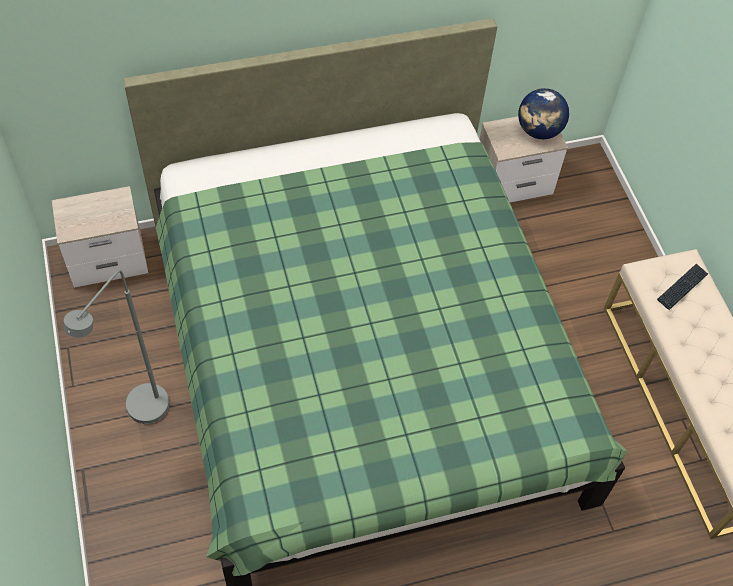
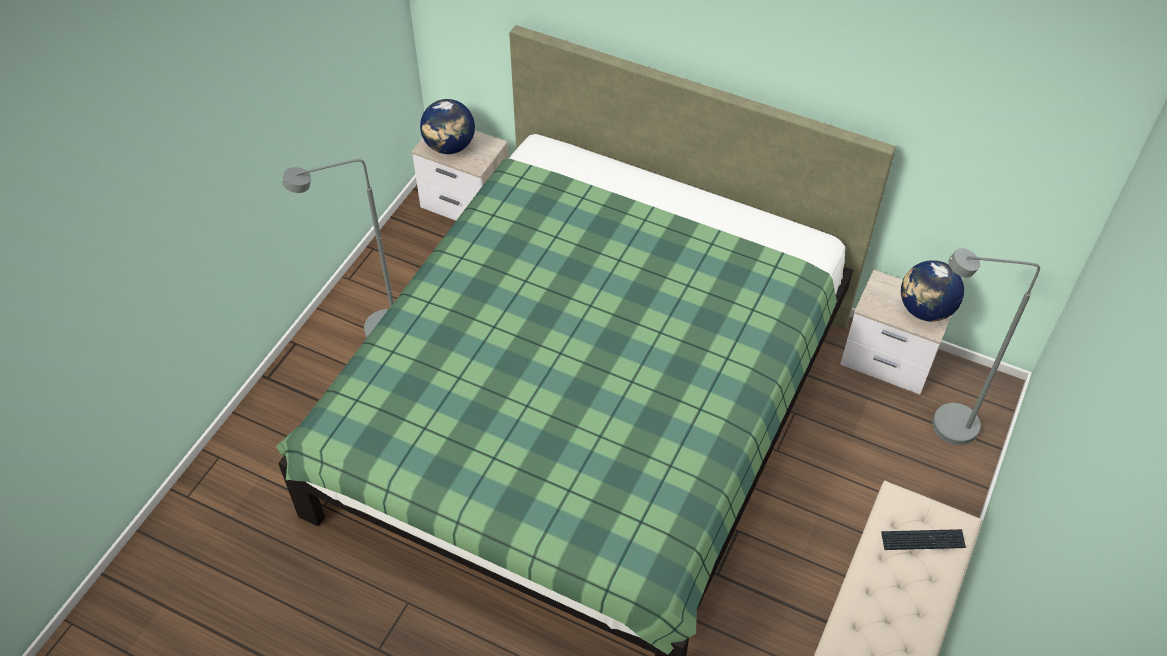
camera: 45 degrees right, 5 degrees down
(86, 219) = (450, 146): none -> globe
(583, 206) = (941, 426): none -> grey floor lamp

